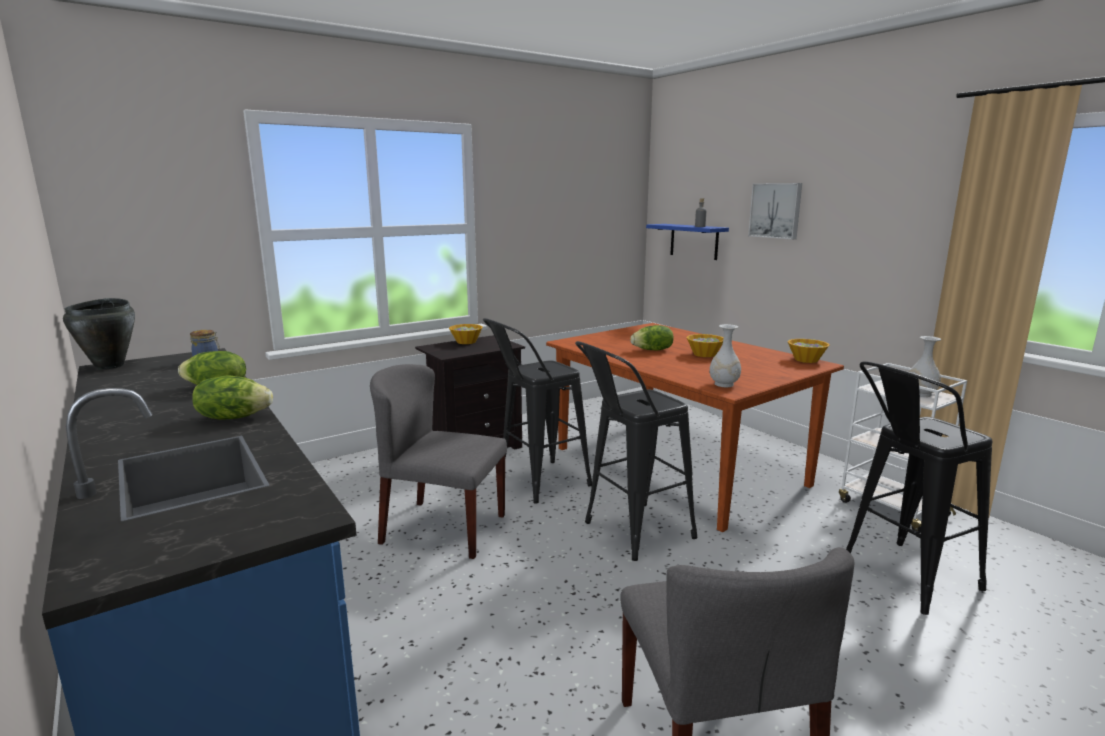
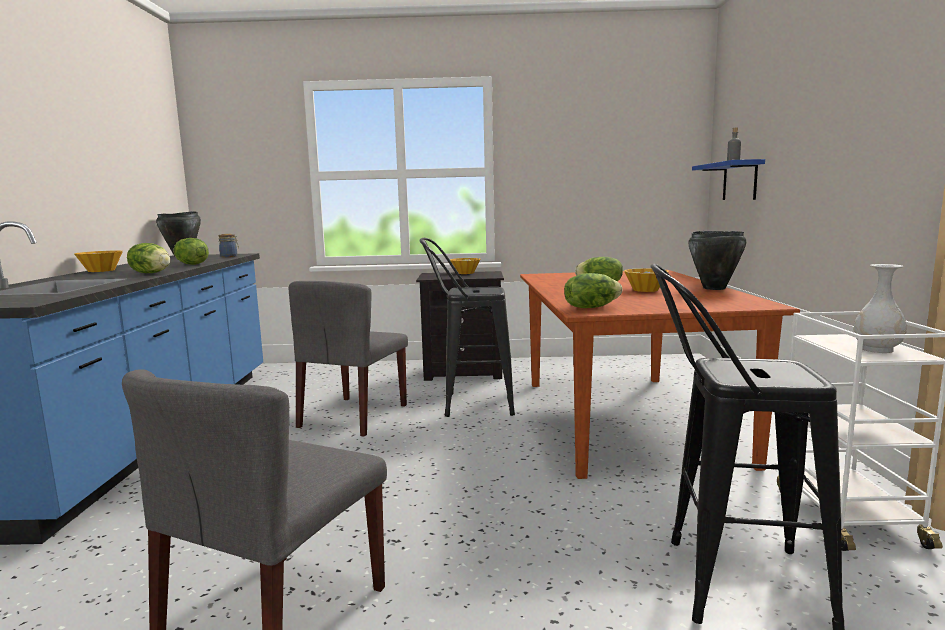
camera: 35 degrees right, 5 degrees down
(442, 529) = (354, 416): grey chair -> grey chair turned 120 degrees counterclockwise
(629, 533) = (486, 455): black stool -> none
(723, 384) = (591, 307): white vase -> lettuce
(744, 346) = (714, 288): none -> black cooking pot
(776, 210) = (802, 129): picture -> none
(806, 360) = (759, 301): bowl -> bowl (101, 270)

